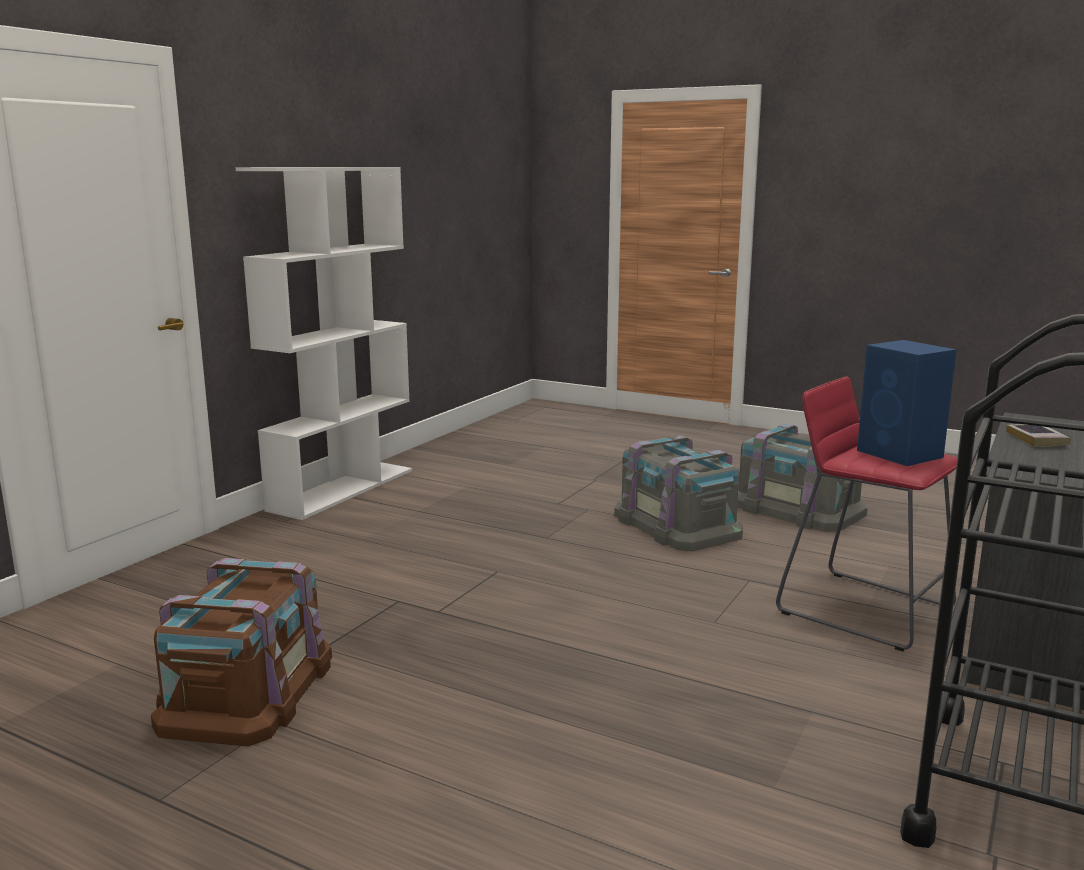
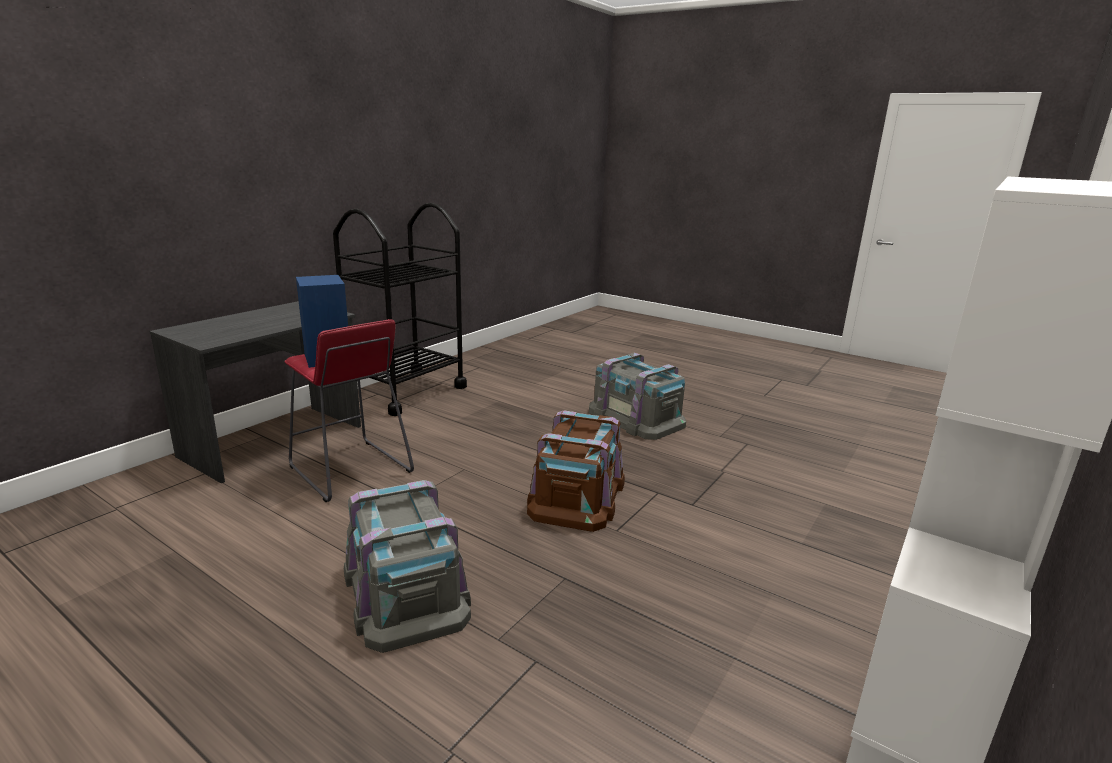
camera: 175 degrees left, 5 degrees up
(247, 689) = (749, 451): brown storage box -> brown storage box (578, 495)
(796, 508) = (223, 613): grey storage box -> grey storage box (636, 418)
(1037, 439) = (260, 327): book -> none

